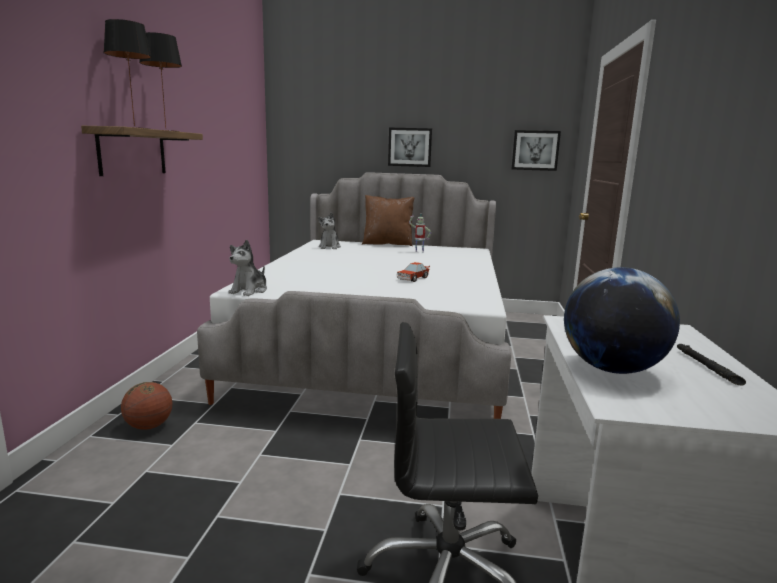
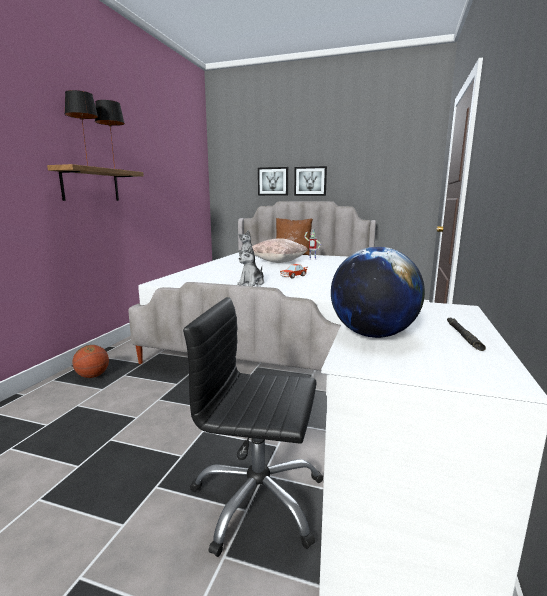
camera: 10 degrees right, 0 degrees up
(249, 291) = (167, 282): plush toy -> plush toy (252, 283)
(377, 256) = (278, 262): none -> beige pillow
(535, 150) = (408, 179): picture -> picture (273, 181)

